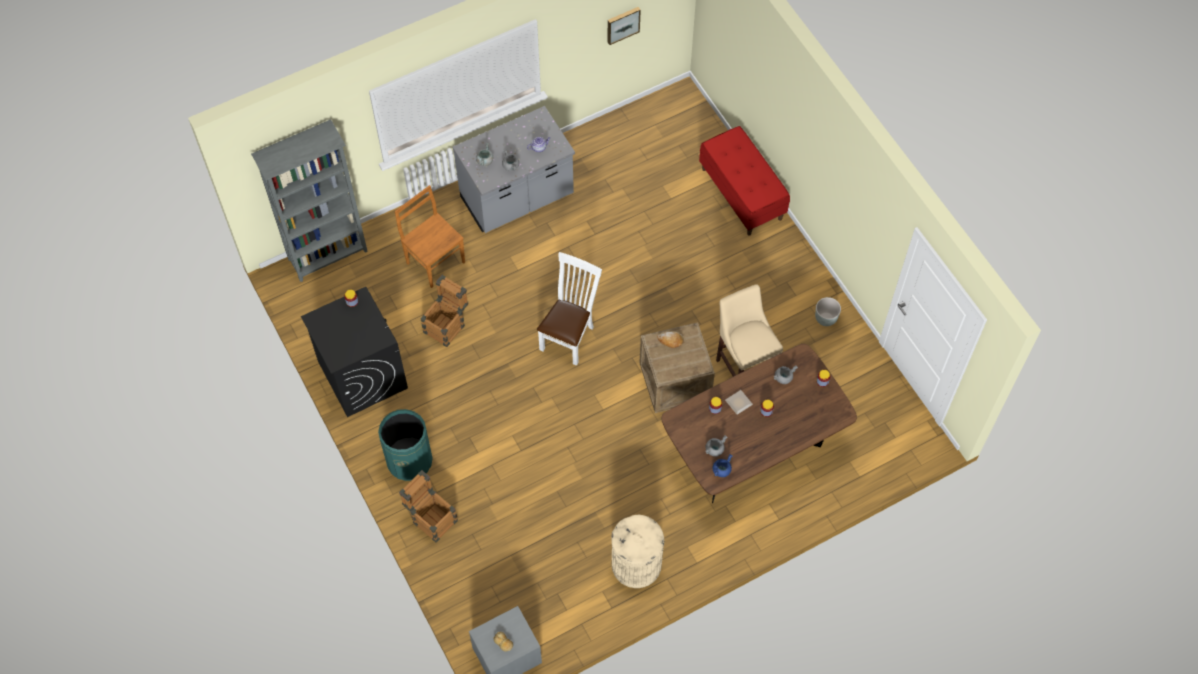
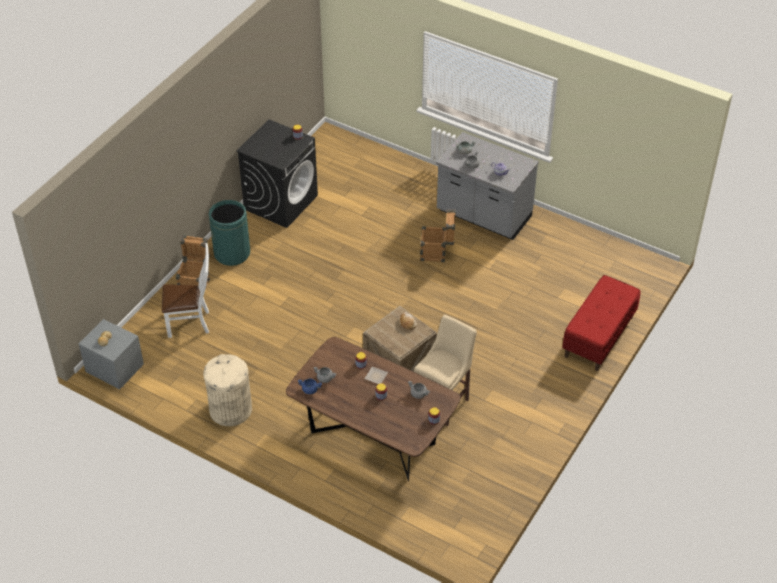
camera: 60 degrees right, 15 degrees down
(329, 255) = (359, 146): grey bookcase -> none
(434, 261) = (396, 197): brown chair -> none
(447, 325) = (351, 226): crate -> crate (437, 253)
(569, 336) = (392, 292): white chair -> white chair (191, 323)
(622, 24) = (627, 149): picture -> none
(826, 319) = (528, 436): grey planter -> none

